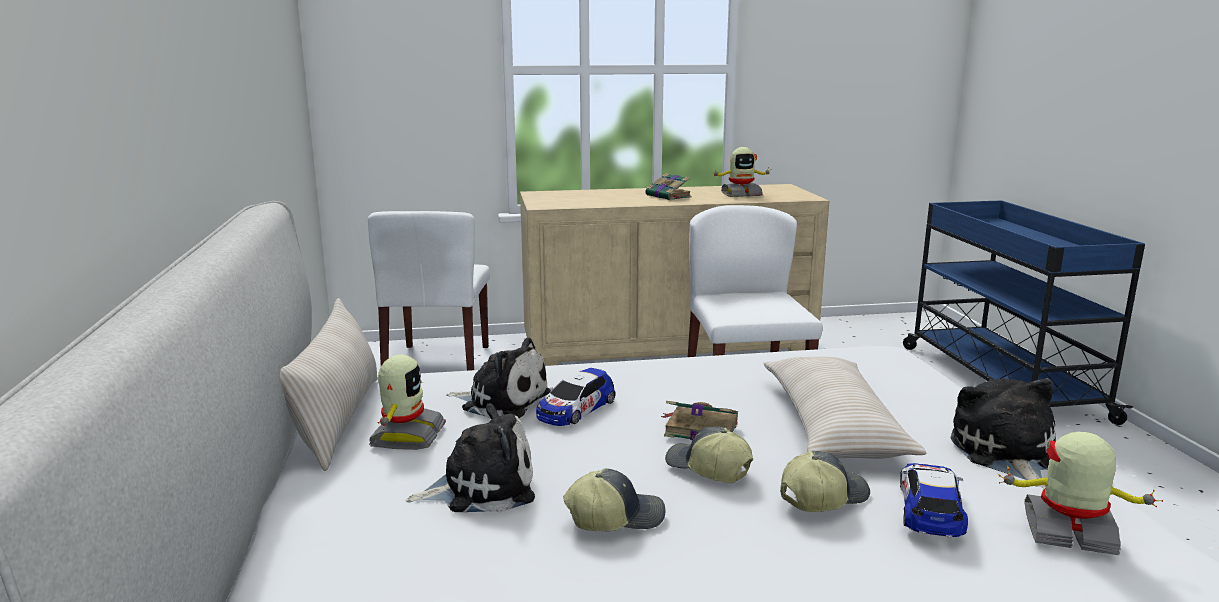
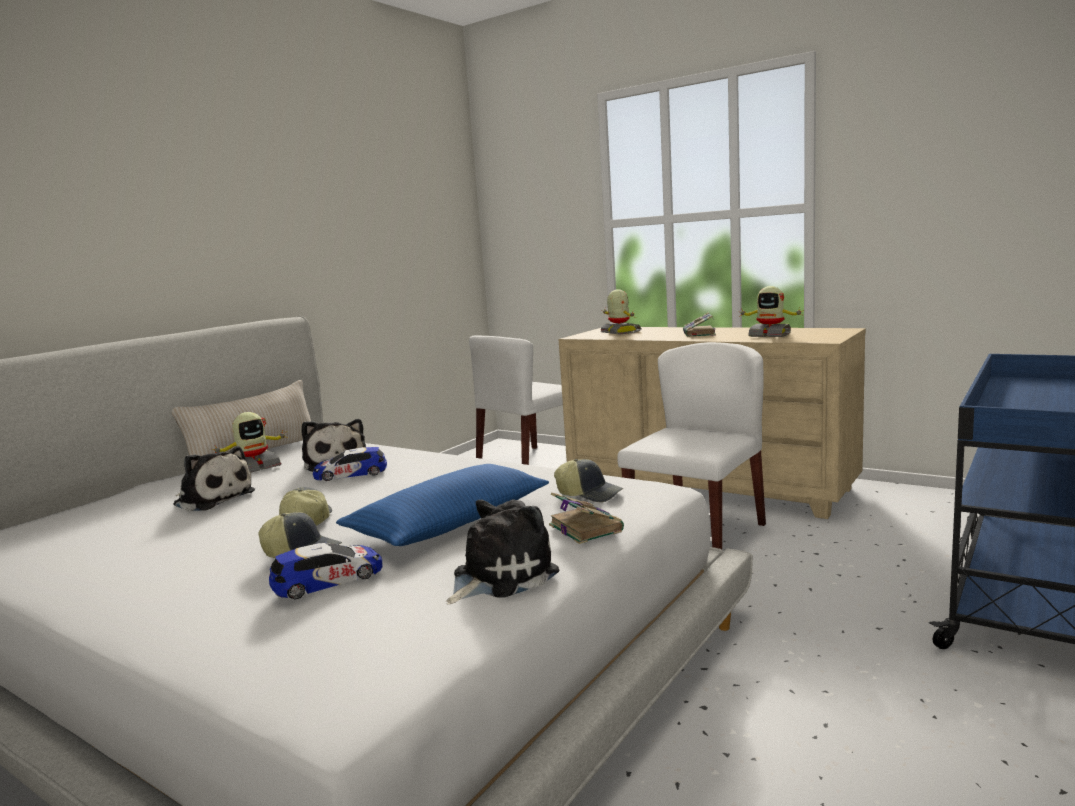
camera: 45 degrees right, 5 degrees down
(615, 517) = (208, 528): cap -> cap (589, 494)
(699, 429) = (368, 500): book -> book (584, 527)
(833, 426) = (450, 523): beige pillow -> blue pillow
(1069, 532) = (349, 627): toy robot -> toy robot (620, 332)

